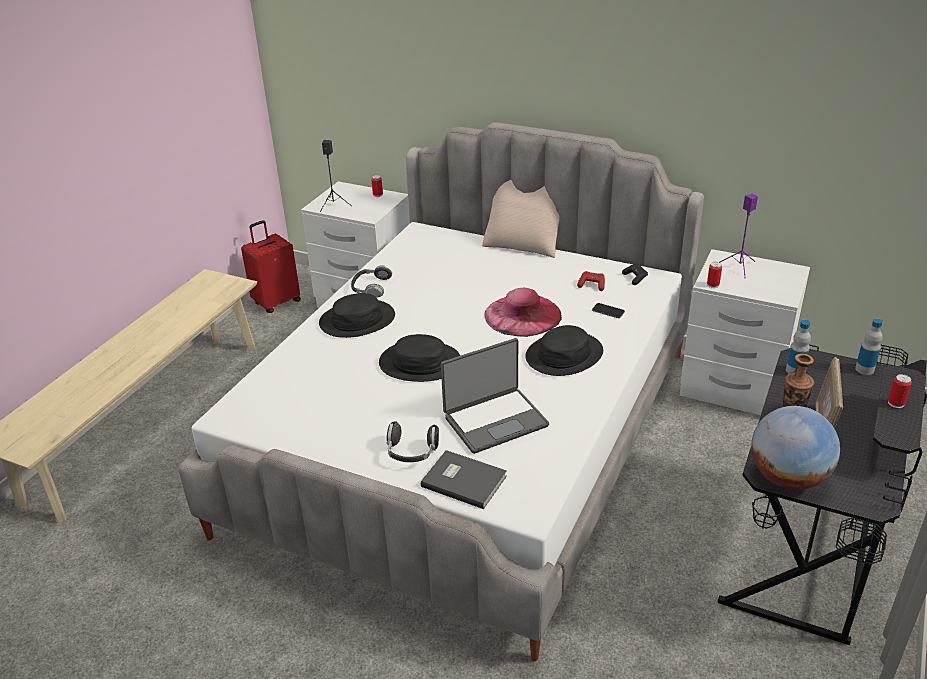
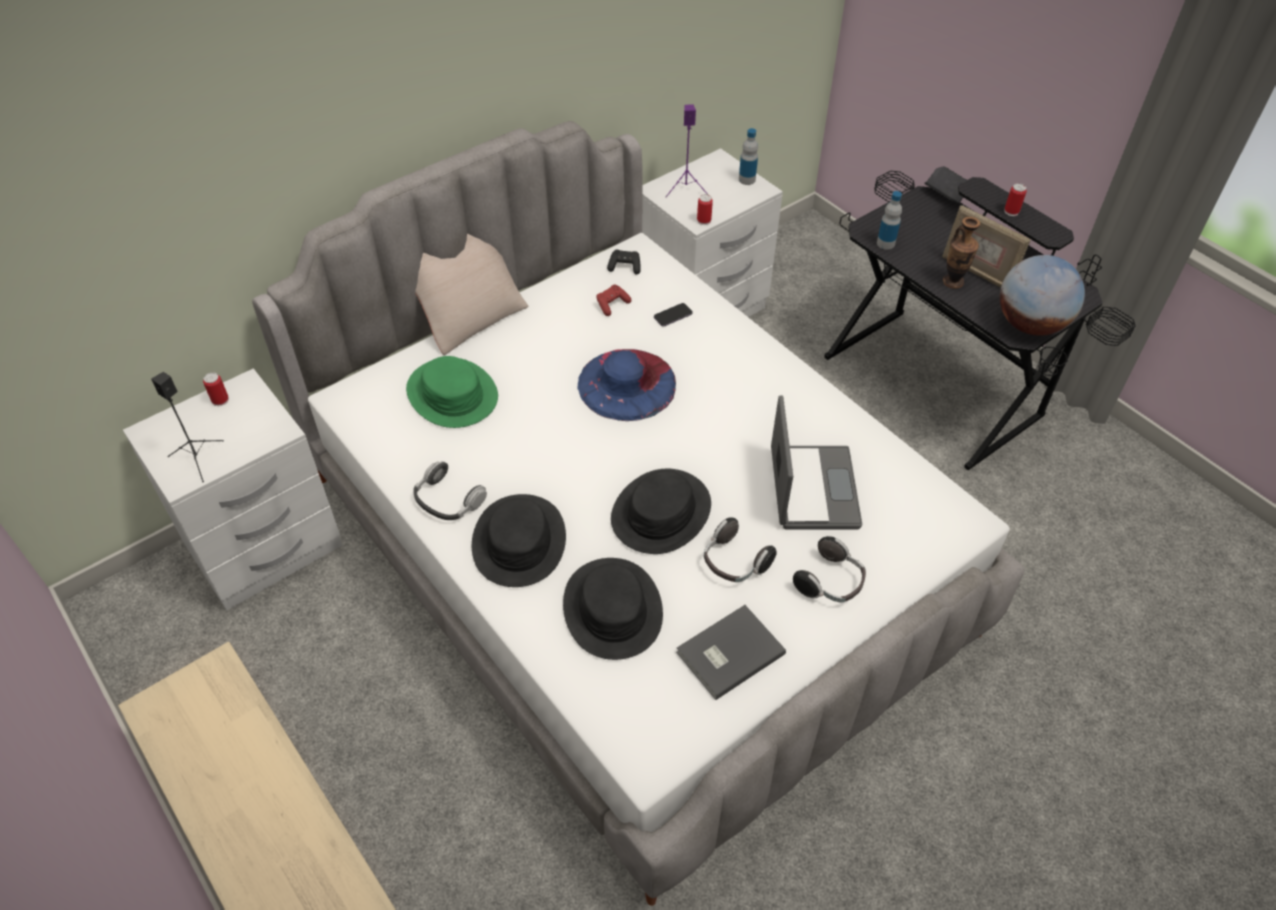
camera: 65 degrees left, 15 degrees up
(276, 302) = (161, 658): red suitcase -> none
(399, 405) = (734, 563): none -> headphones
(453, 260) = (452, 394): none -> green hat
(464, 480) = (897, 554): grey book -> grey book (727, 652)
(522, 315) = (627, 384): pink hat -> blue hat
(564, 355) = (729, 384): black hat -> black hat (612, 609)
(864, 369) = (908, 205): bottle -> bottle (747, 179)

